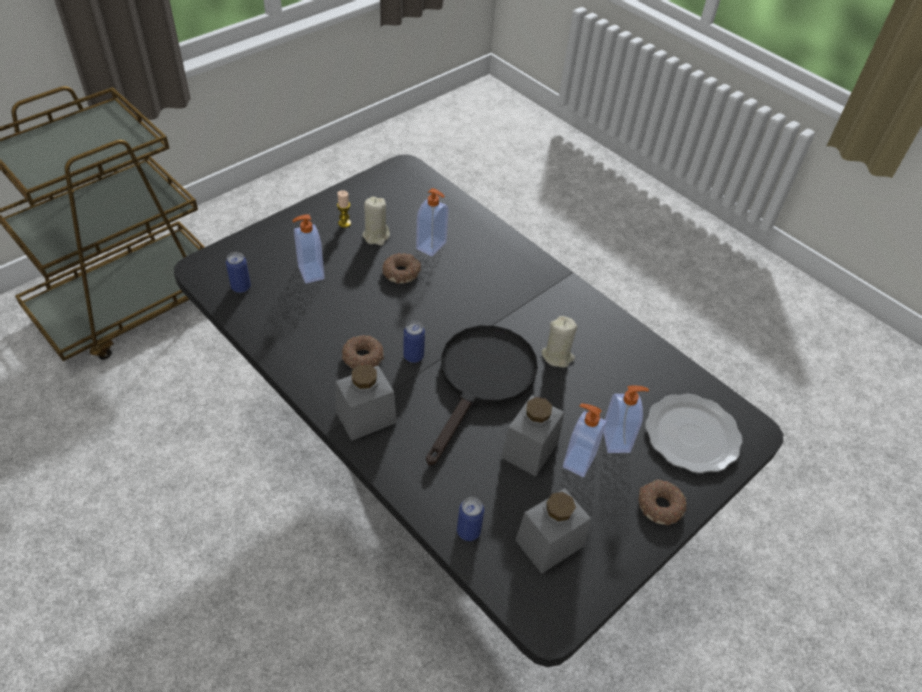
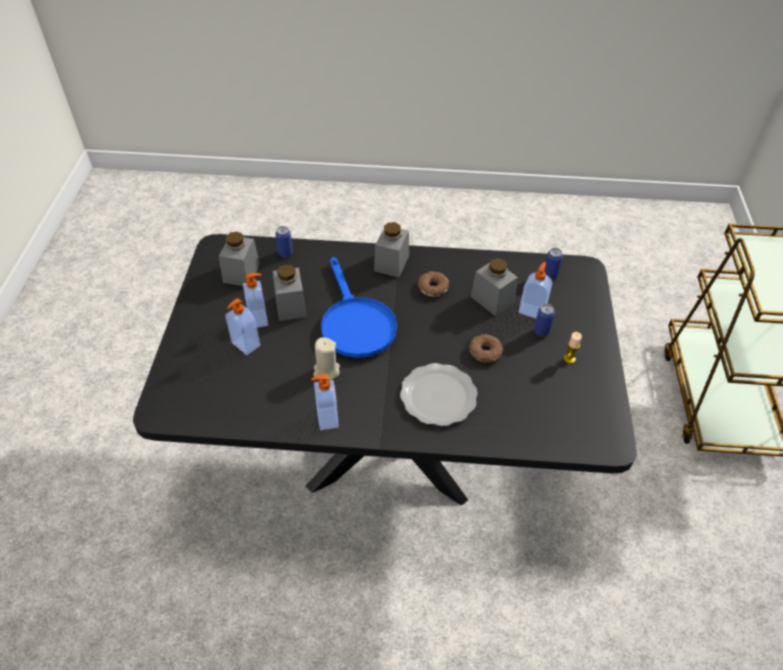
camera: 140 degrees right, 0 degrees up
(327, 306) = (492, 300): none -> grey jar
(376, 236) = (537, 366): beige candle -> none
(413, 356) = (408, 308): can -> can (541, 331)
(432, 246) = (495, 388): soap dispenser -> soap dispenser (326, 418)
(482, 380) = (355, 322): black frying pan -> blue frying pan
(659, 505) = (194, 326): donut -> none
(693, 436) = (198, 380): plate -> plate (437, 396)

